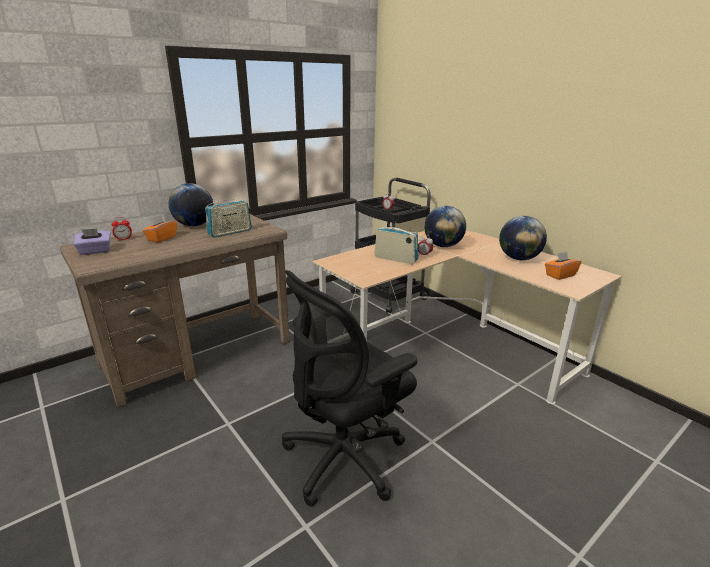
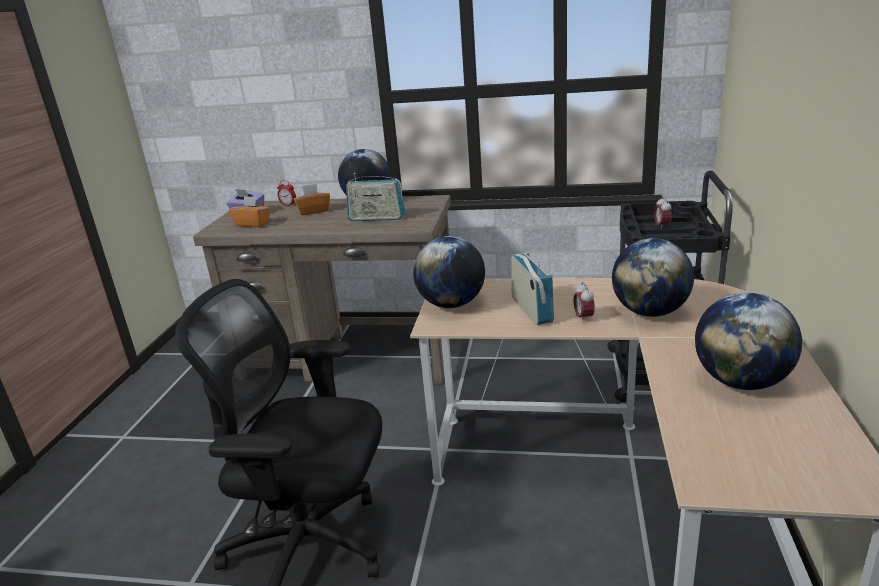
camera: 50 degrees right, 0 degrees up
(352, 268) = (451, 304): none -> globe
(560, 275) = (753, 446): orange tissue box -> orange tissue box (253, 224)

